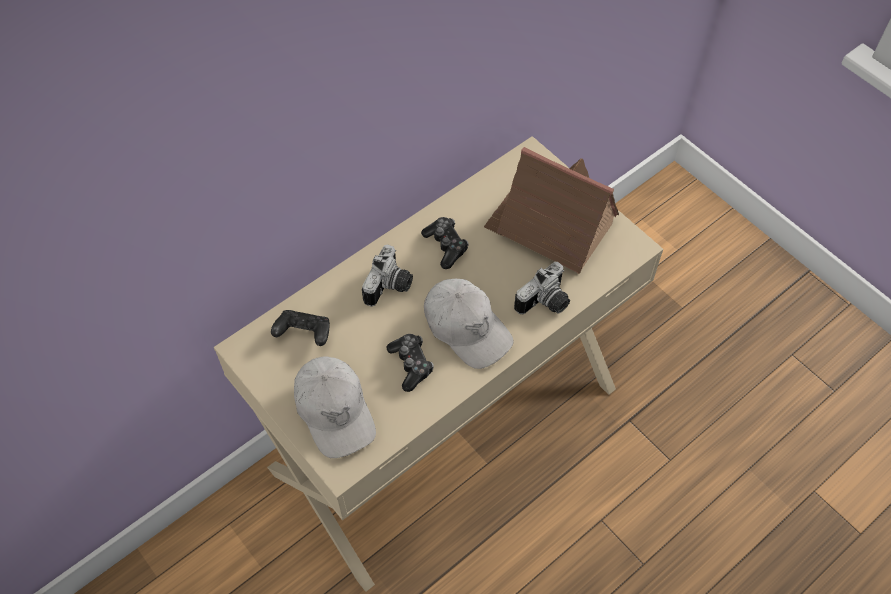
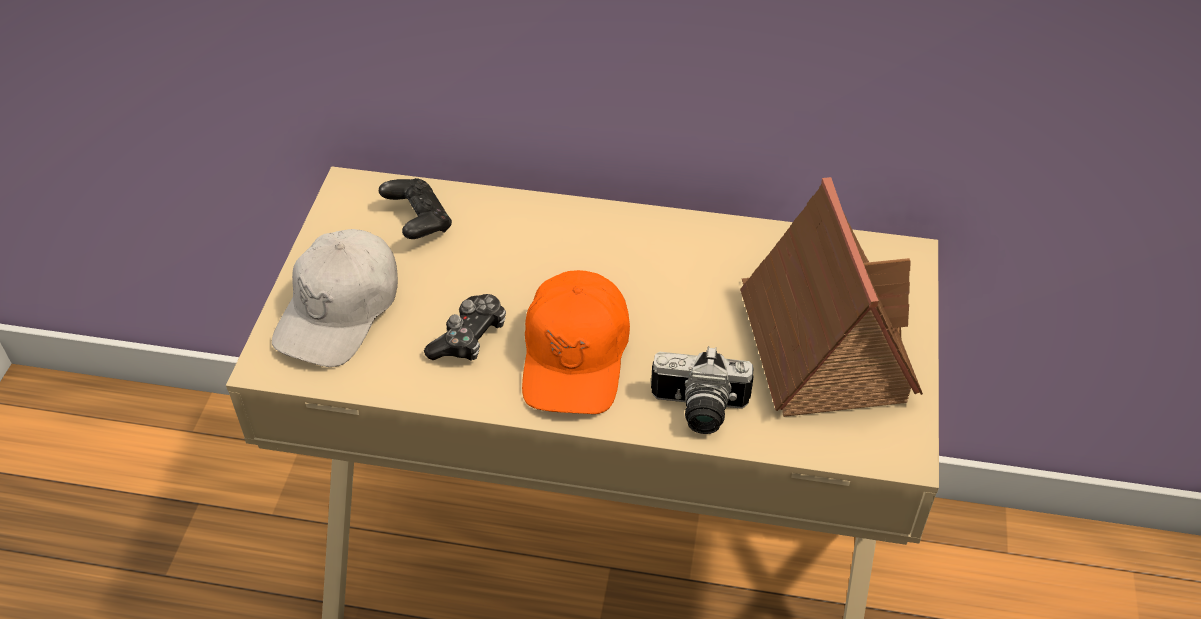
camera: 50 degrees right, 10 degrees down
(390, 287) = (558, 252): camera -> none
(446, 246) = (673, 263): game controller -> none
(466, 328) = (576, 356): white cap -> orange cap

